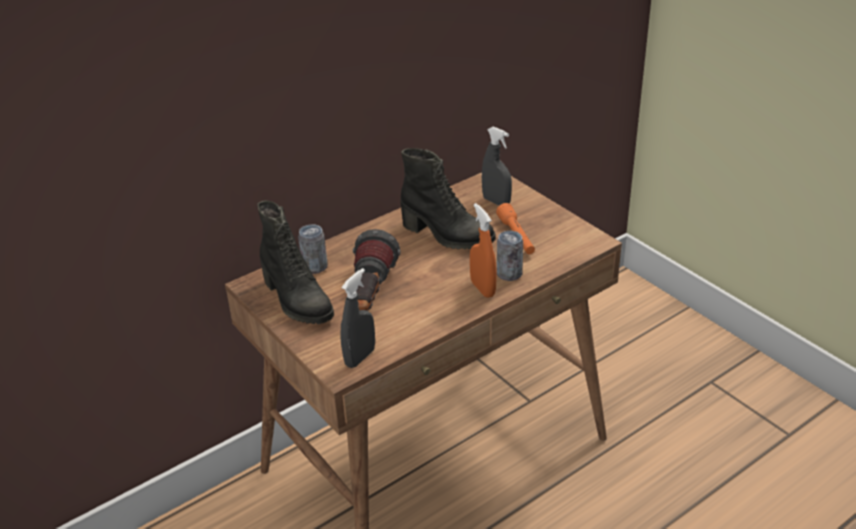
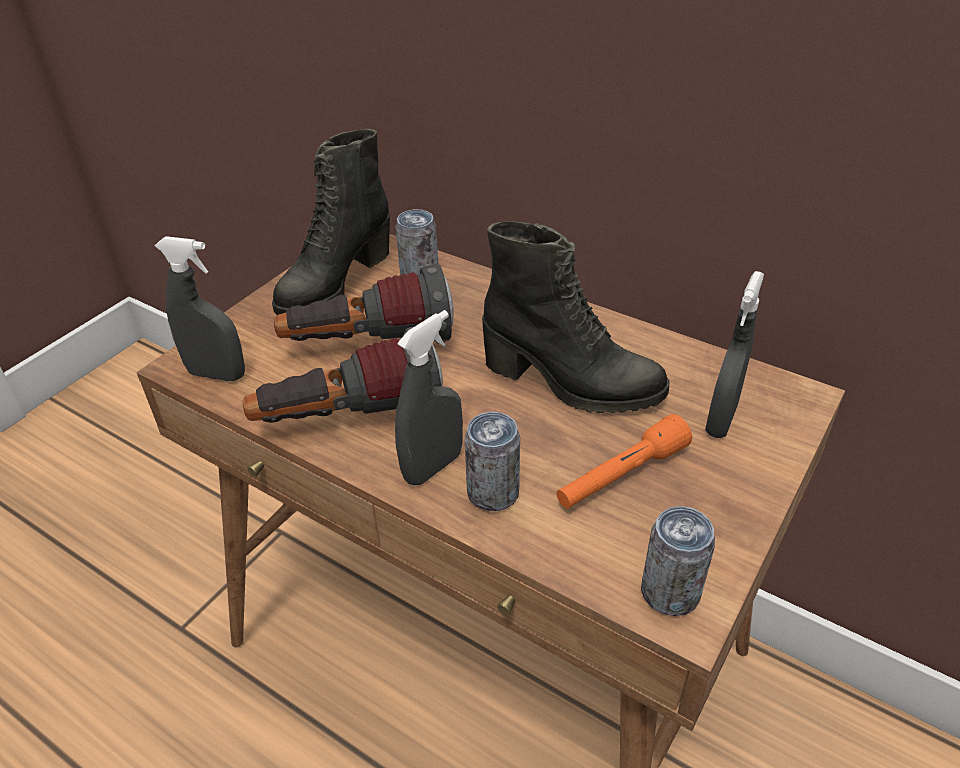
camera: 70 degrees right, 5 degrees up
(432, 310) = (350, 420): none -> flashlight
(446, 235) = (571, 383): black boot -> black boot turned 75 degrees counterclockwise
(482, 288) = (433, 467): orange spray bottle -> grey spray bottle
(584, 241) = (670, 592): none -> can

